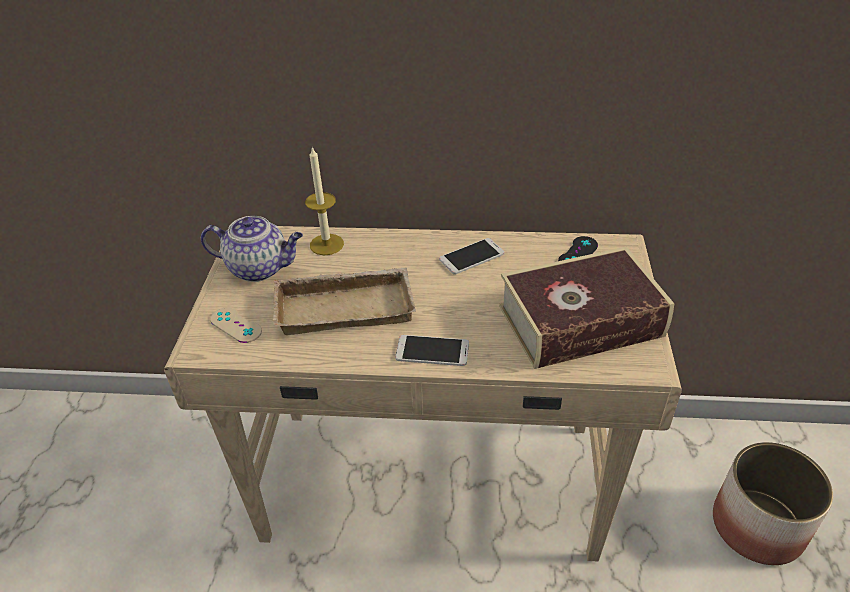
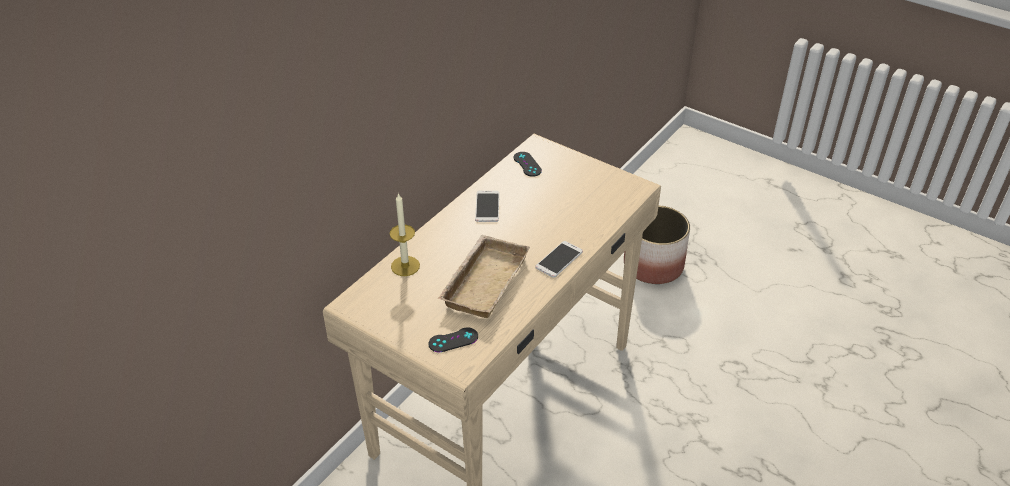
camera: 60 degrees left, 0 degrees up
(236, 325) = (453, 340): beige game controller -> black game controller
(260, 268) = (399, 308): teapot -> none
(580, 321) = (585, 192): book -> none

